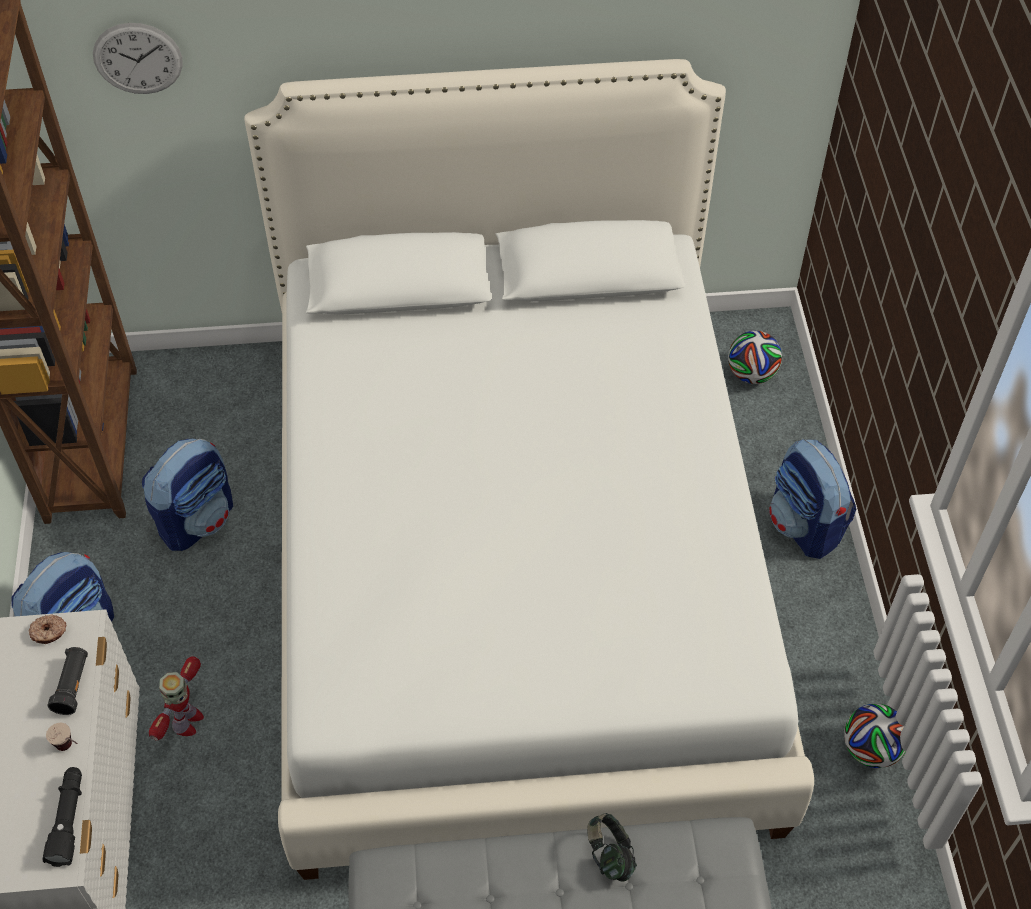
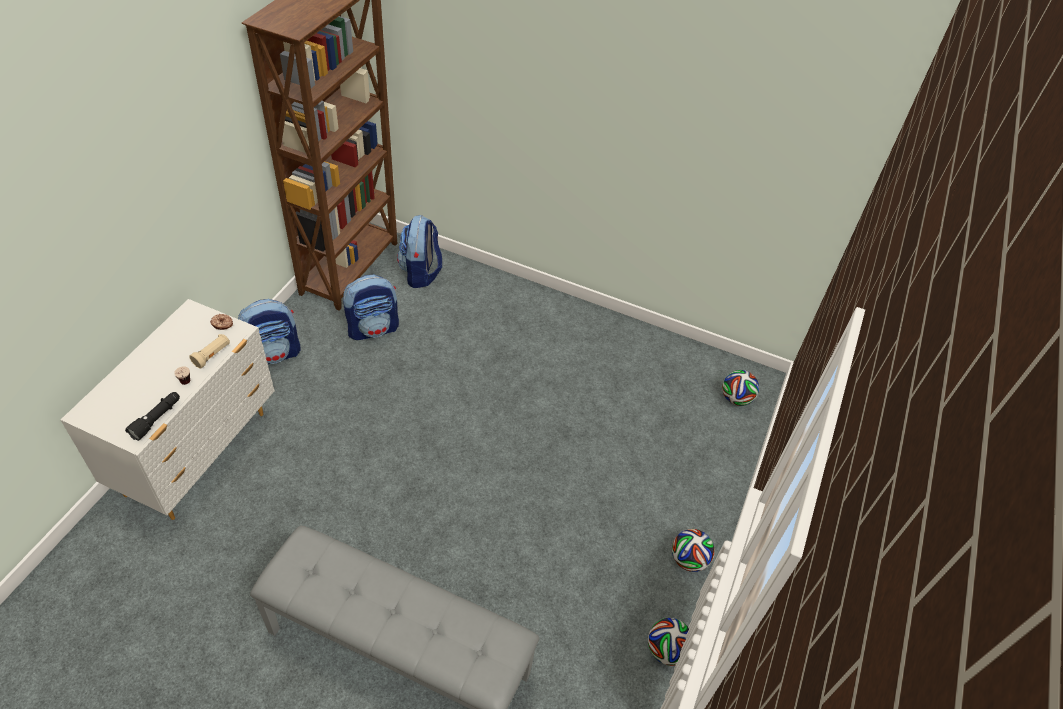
camera: 25 degrees right, 5 degrees down
(73, 685) = (212, 355): black flashlight -> beige flashlight
(138, 58) = (438, 50): wall clock -> none
(187, 722) = (293, 425): toy robot -> none
(516, 566) = (524, 435): white bed -> none
(609, 856) = (435, 607): headphones -> none
(805, 526) = (712, 498): backpack -> backpack (421, 273)
(826, 621) = (688, 560): none -> football

